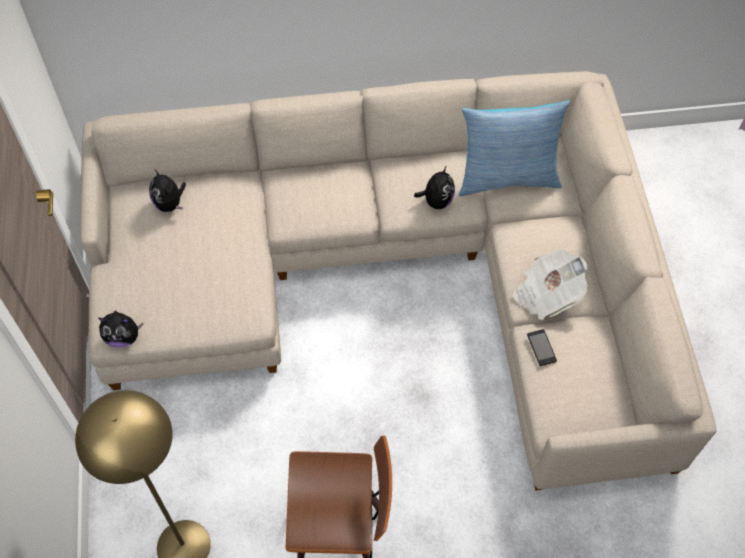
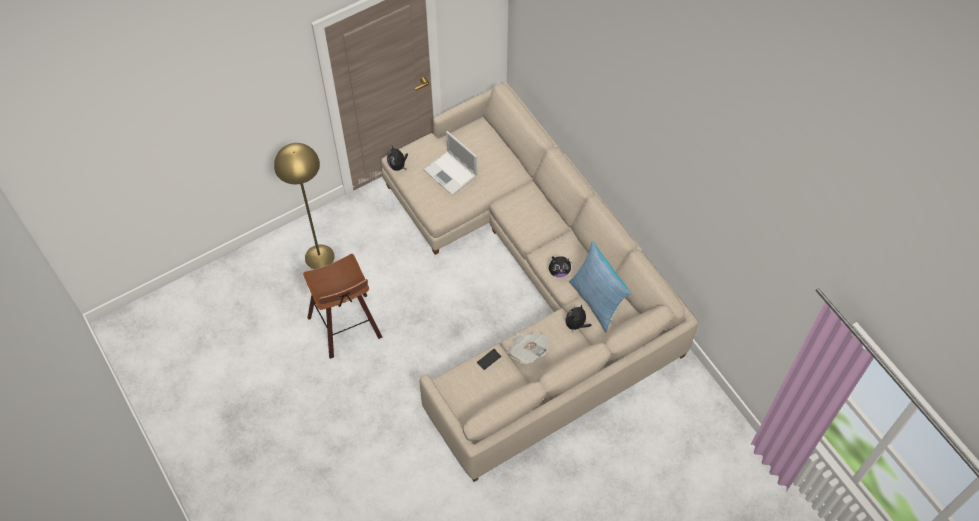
camera: 65 degrees right, 0 degrees up
(170, 204) = (484, 146): plush toy -> plush toy (576, 325)
(190, 266) = (451, 173): none -> laptop

